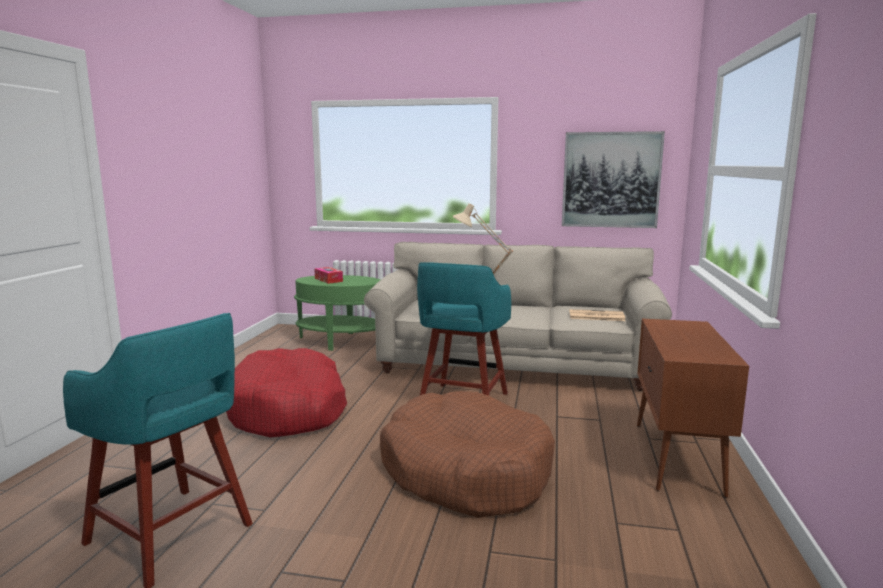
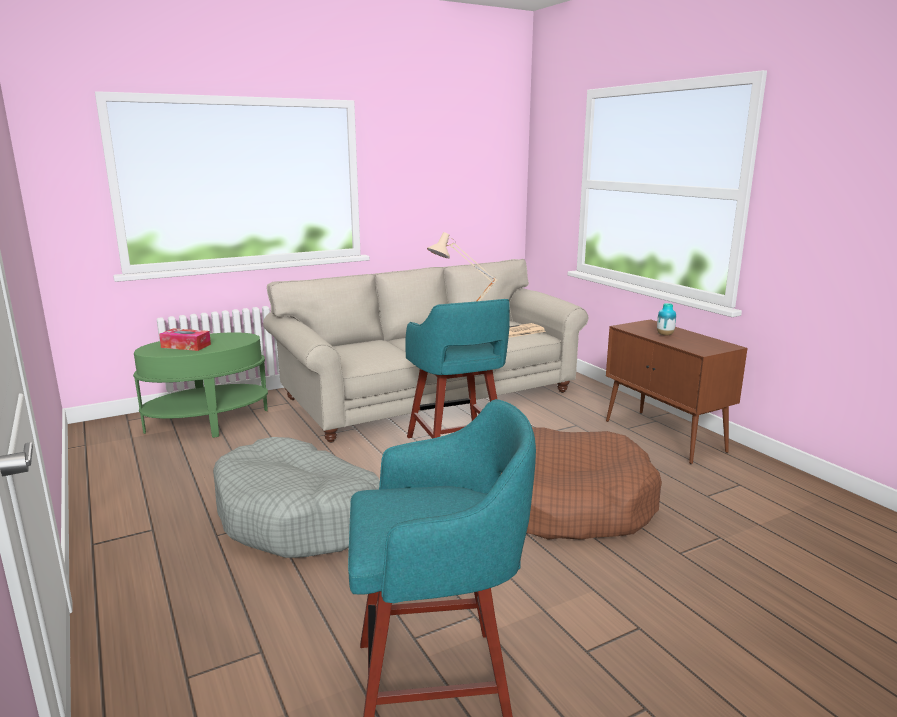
camera: 40 degrees left, 5 degrees up
(288, 409) = (300, 516): red dog bed -> grey dog bed
(611, 180) = (467, 193): picture -> none
(679, 335) = (665, 335): none -> vase

